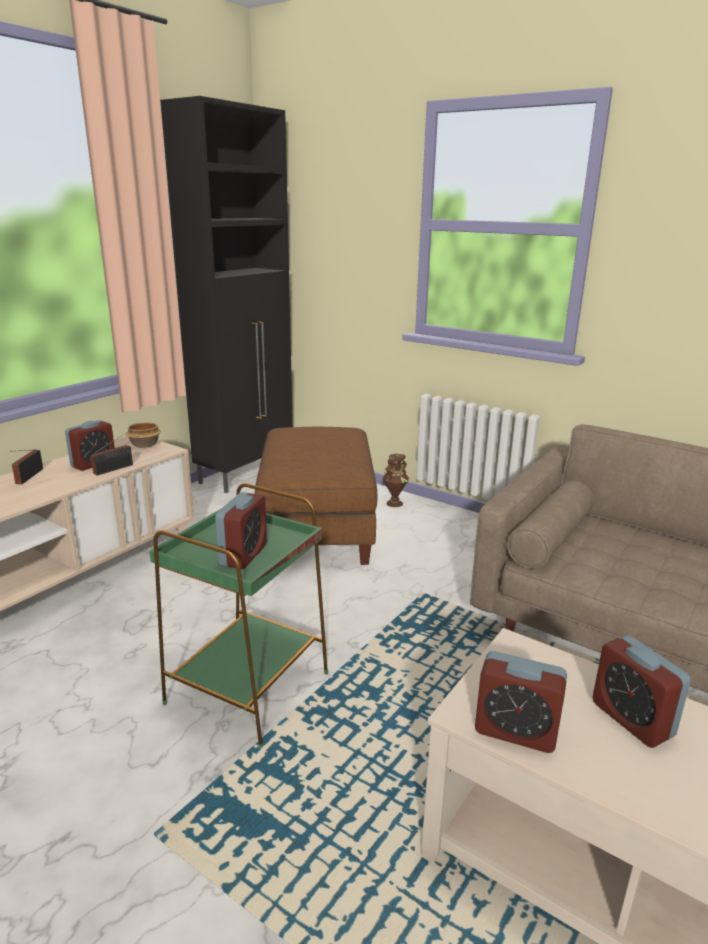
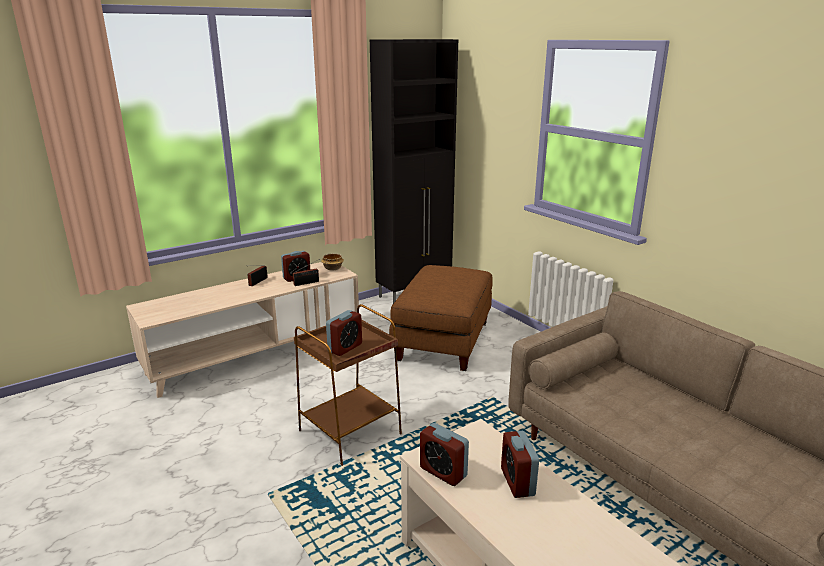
camera: 20 degrees right, 0 degrees up
(249, 687) = (351, 432): green side table -> brown side table
(394, 503) = (510, 330): brown vase -> none

